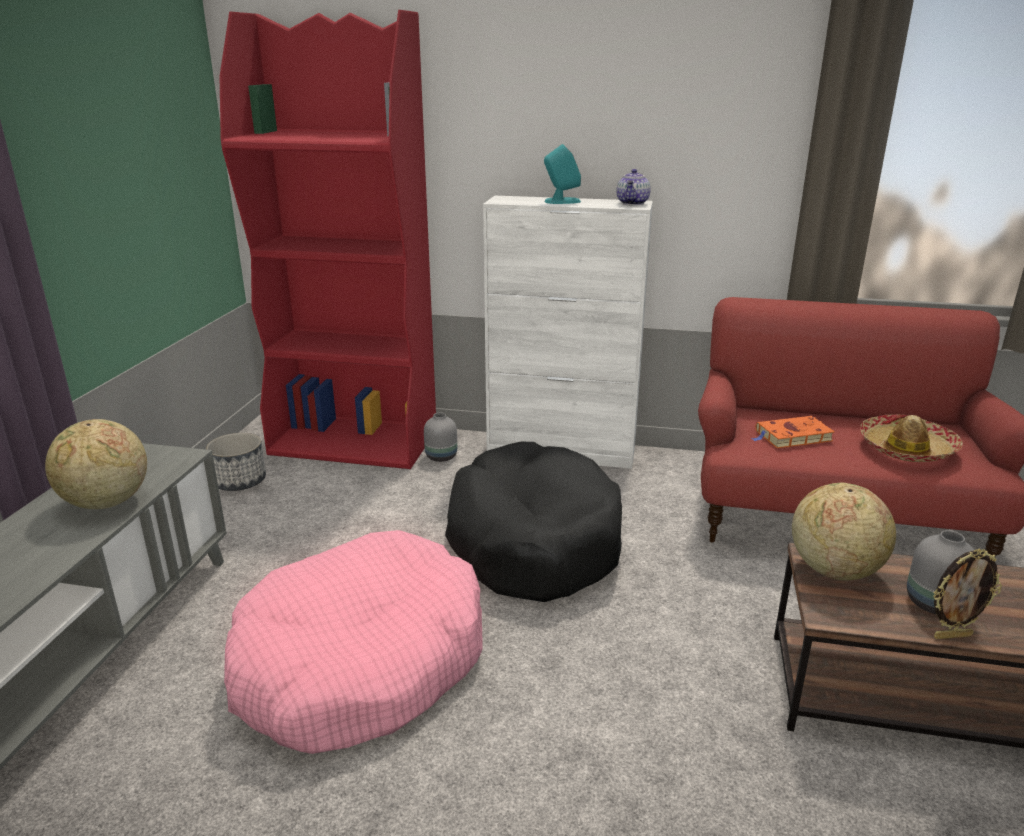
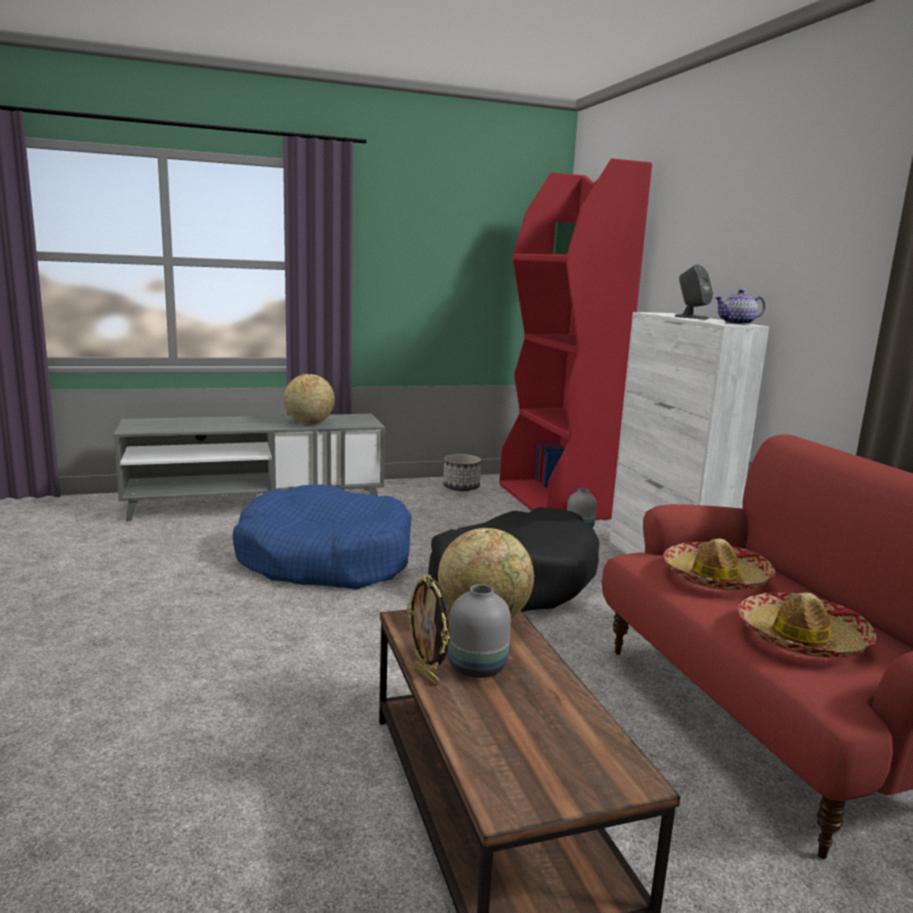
camera: 60 degrees right, 10 degrees down
(360, 662) = (325, 559): pink dog bed -> blue dog bed
(561, 201) = (691, 317): turquoise speaker -> grey speaker
(791, 436) = (715, 578): orange book -> hat

